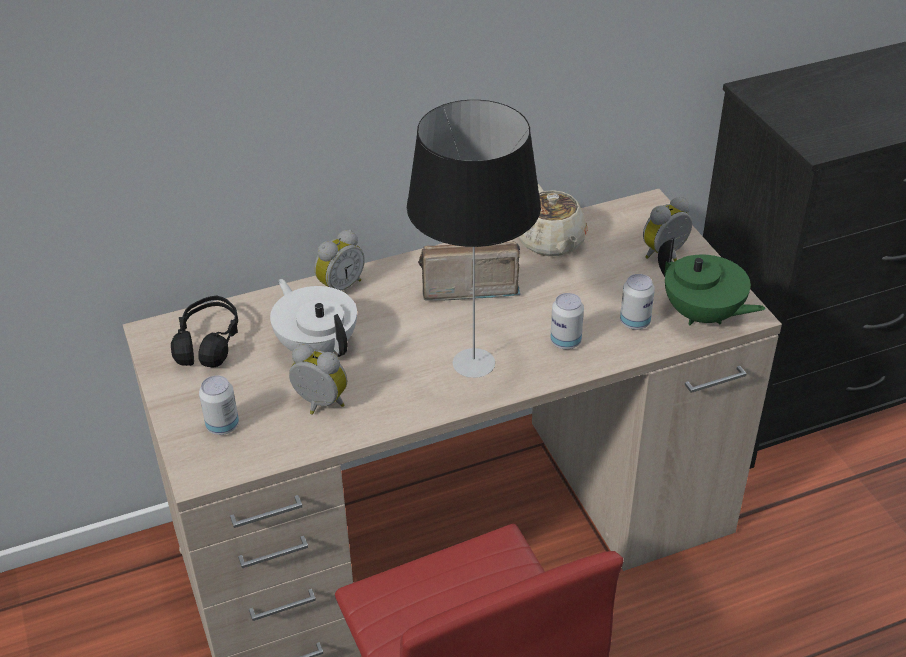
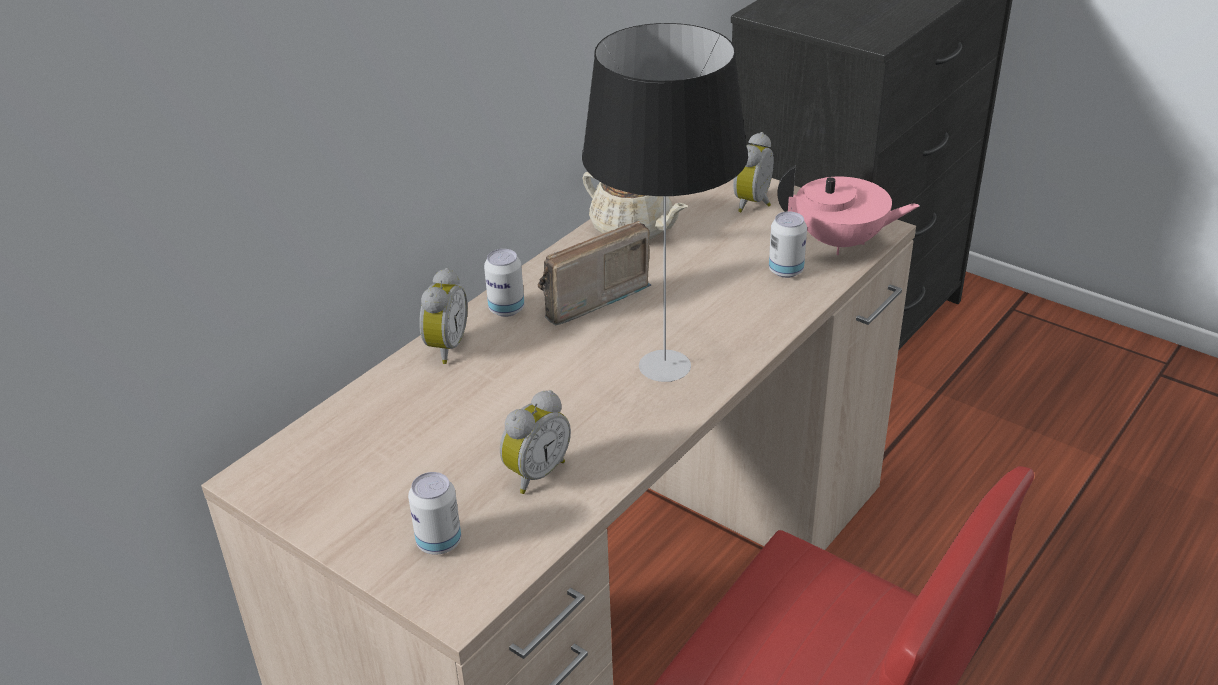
camera: 30 degrees left, 5 degrees down
(208, 343) = (337, 461): black headphones -> none
(317, 346) = (475, 415): white teapot -> none
(319, 405) = (534, 473): alarm clock -> alarm clock turned 135 degrees clockwise
(565, 342) = (737, 312): can -> can (506, 309)
(702, 315) = (841, 242): green teapot -> pink teapot

